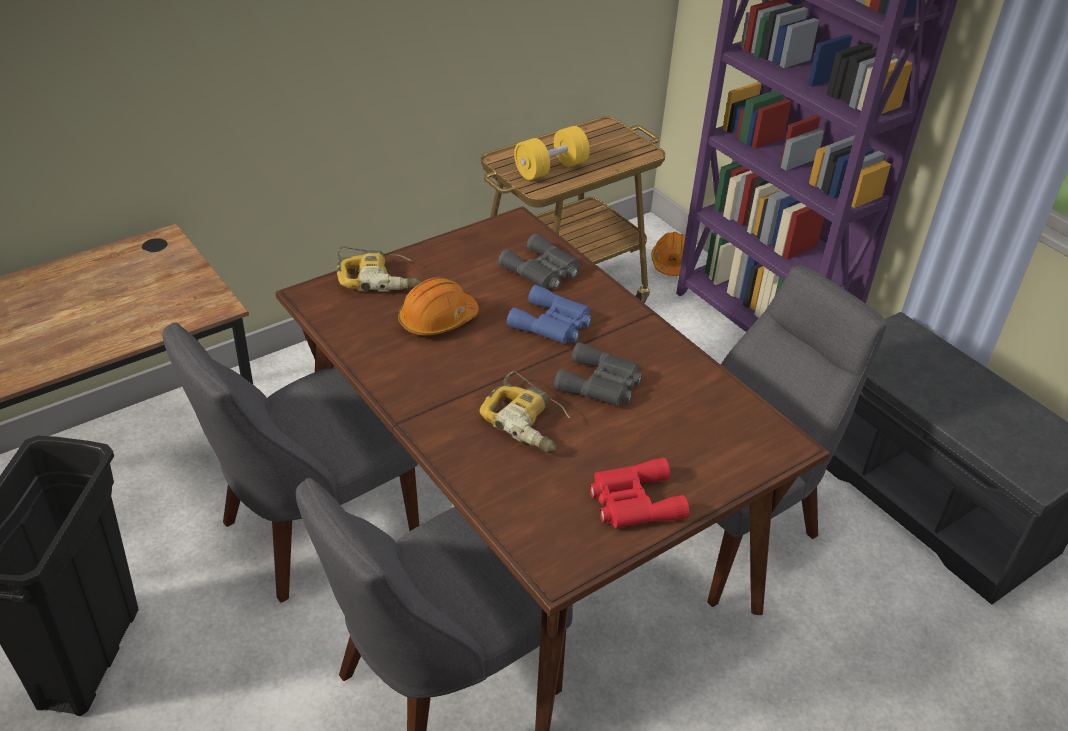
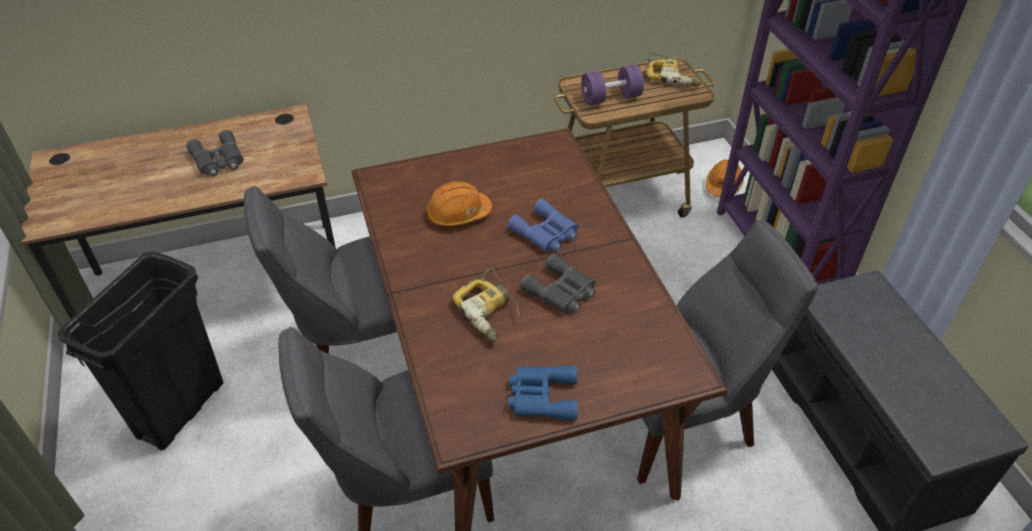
camera: 20 degrees right, 5 degrees up
(378, 278) = (430, 171): power drill -> power drill (672, 76)
(542, 271) = (558, 186): grey binoculars -> grey binoculars (218, 160)
(550, 169) = (611, 98): yellow dumbbell -> purple dumbbell
(633, 502) = (541, 396): red binoculars -> blue binoculars

